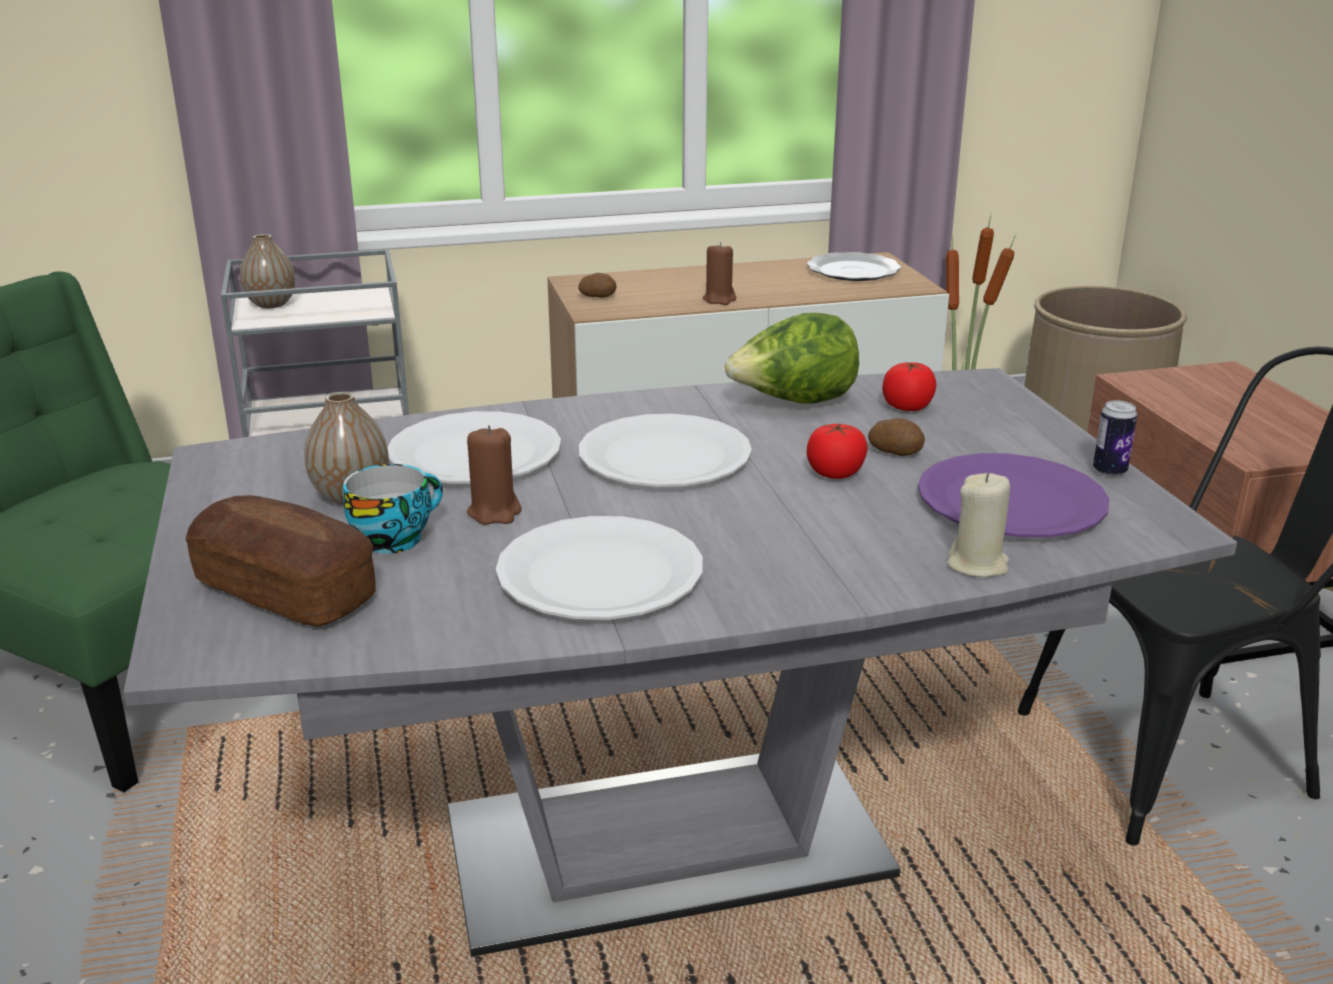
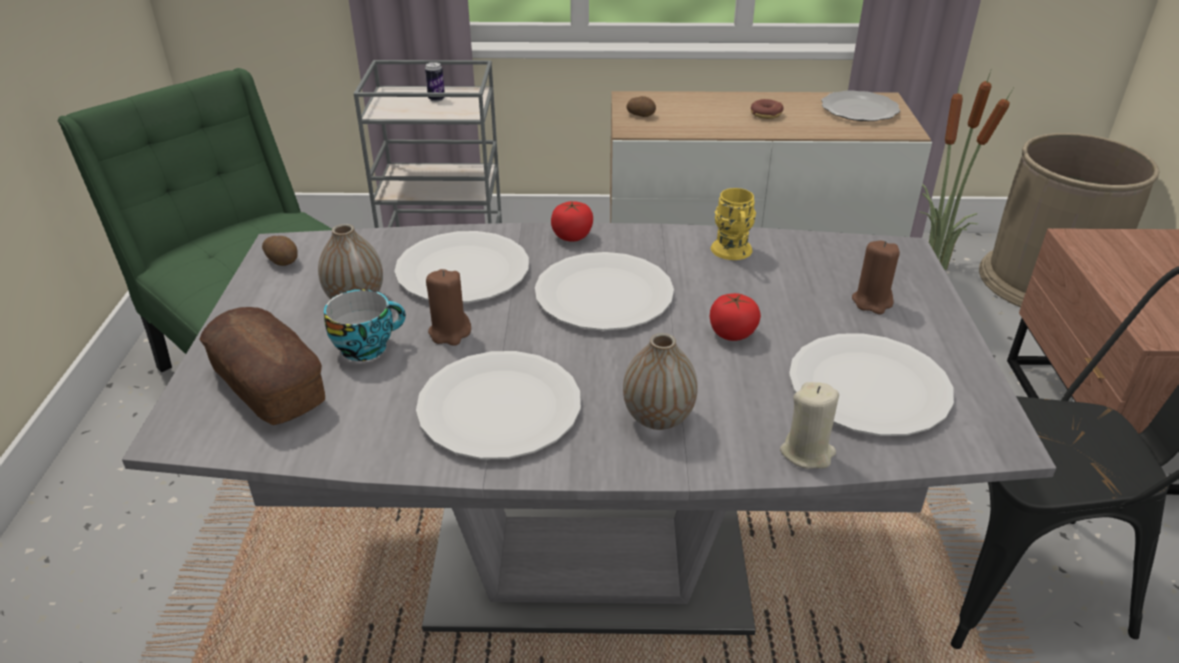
camera: 15 degrees right, 10 degrees up
(271, 304) = (399, 98): vase -> vase (658, 417)
(719, 299) = (735, 128): brown candle -> brown candle (872, 302)
(748, 284) = (766, 114): none -> donut
(794, 403) = (732, 253): lettuce -> yellow mug
(895, 452) = (793, 318): potato -> potato (283, 260)
(907, 407) = (826, 270): tomato -> tomato (572, 236)
(1011, 501) = (869, 388): purple plate -> white plate
(1109, 471) = (972, 368): can -> can (436, 99)

